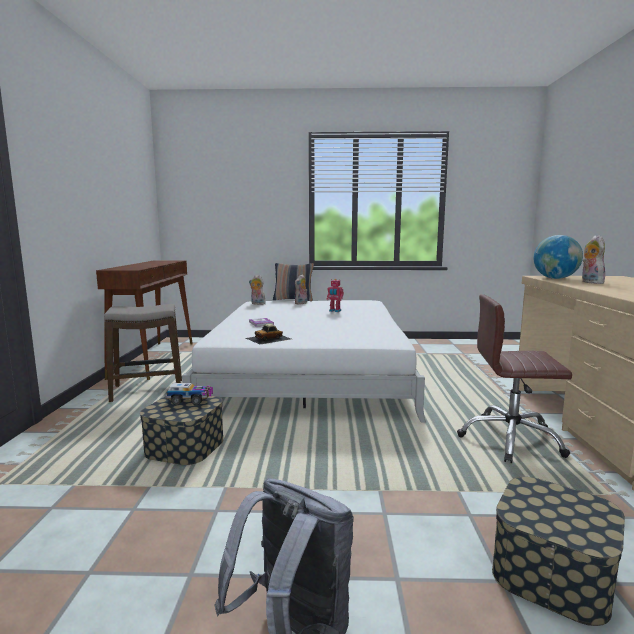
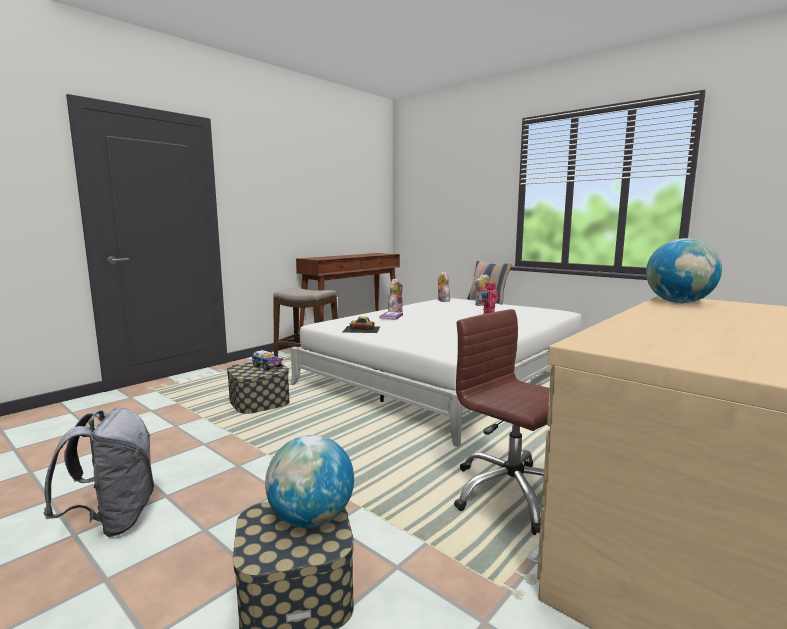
camera: 40 degrees right, 0 degrees up
(550, 498) = (311, 519): none -> globe
(590, 282) = (694, 312): plush toy -> plush toy (394, 311)

